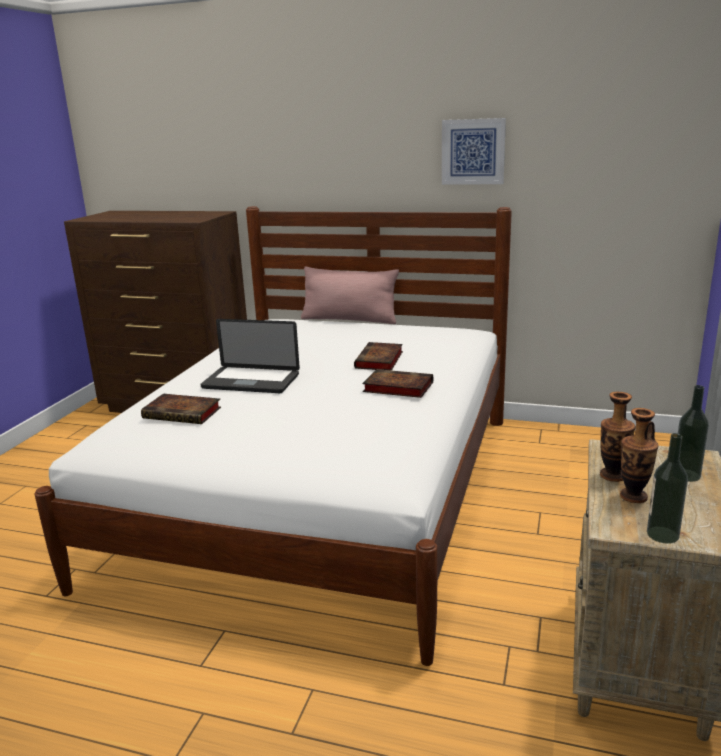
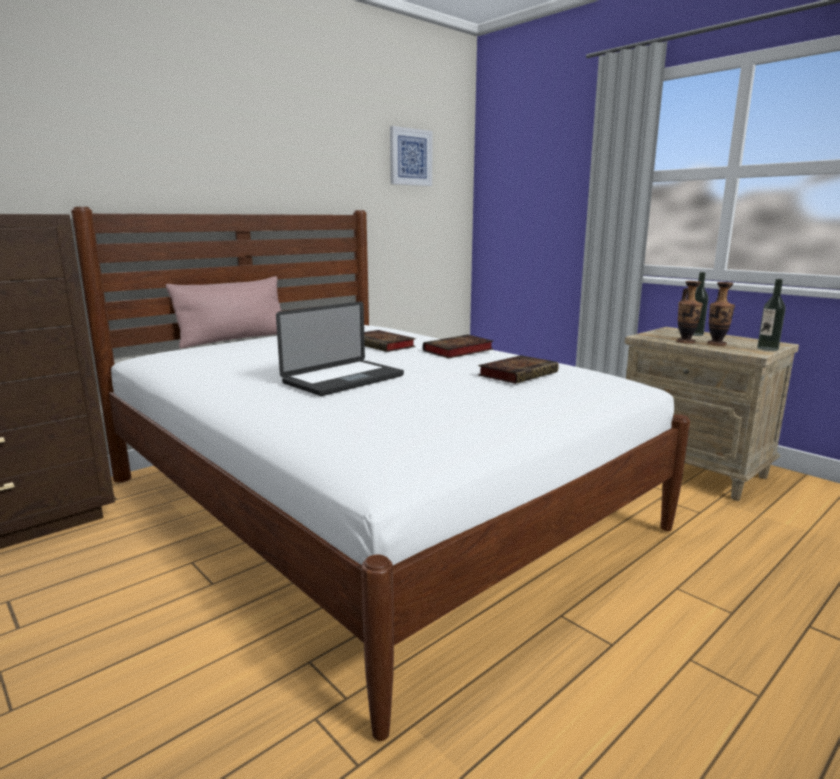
camera: 60 degrees left, 5 degrees down
(184, 413) = (383, 411): book -> book (518, 374)
(473, 152) = (324, 157): picture -> picture (410, 157)

